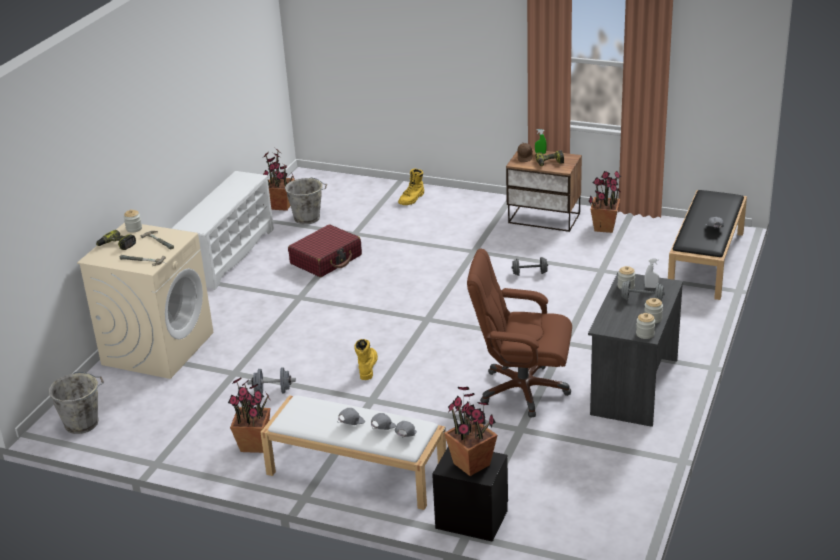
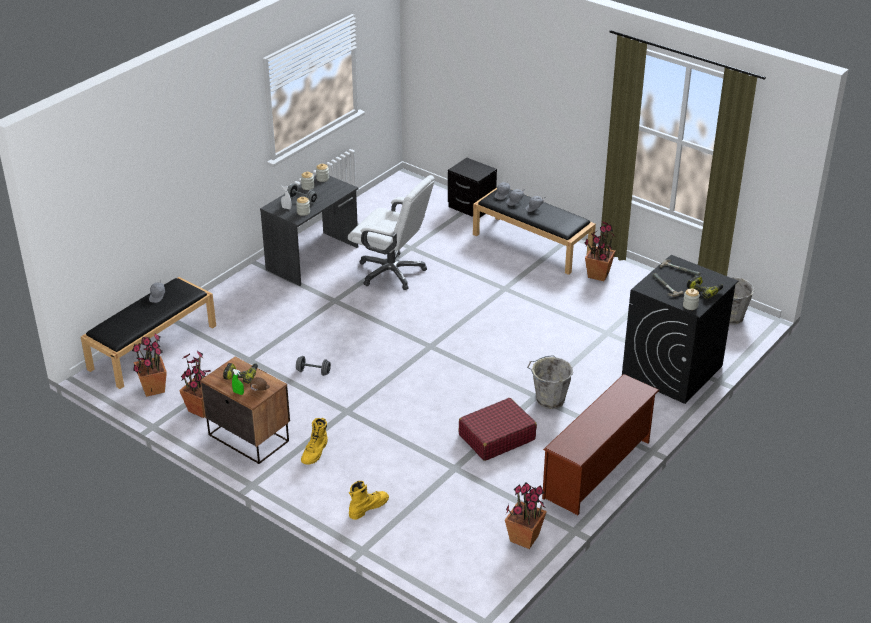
camera: 165 degrees left, 5 degrees up
(158, 348) = (672, 371): beige washing machine -> black washing machine
(228, 255) = (598, 470): white shoe rack -> brown shoe rack
(272, 391) = (578, 311): grey dumbbell -> none
(308, 218) = (498, 507): grey bucket -> grey bucket (549, 399)
(355, 472) = (533, 244): white bench -> black bench
(367, 367) = (498, 314): yellow boot -> yellow boot (315, 452)
(472, 464) = (471, 168): potted plant -> potted plant (153, 388)
(522, 390) = (392, 272): brown office chair -> white office chair

